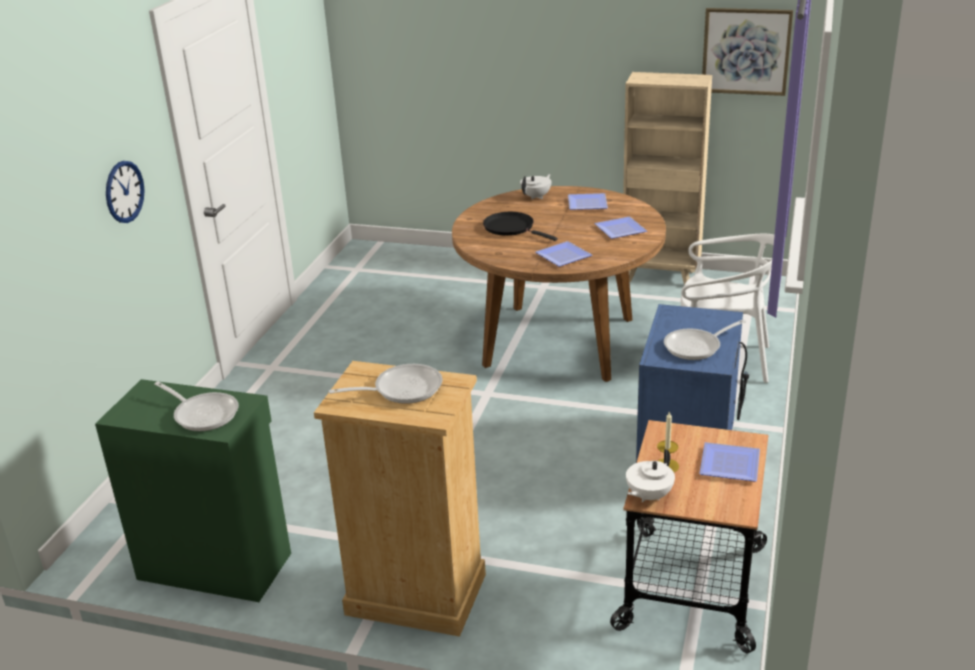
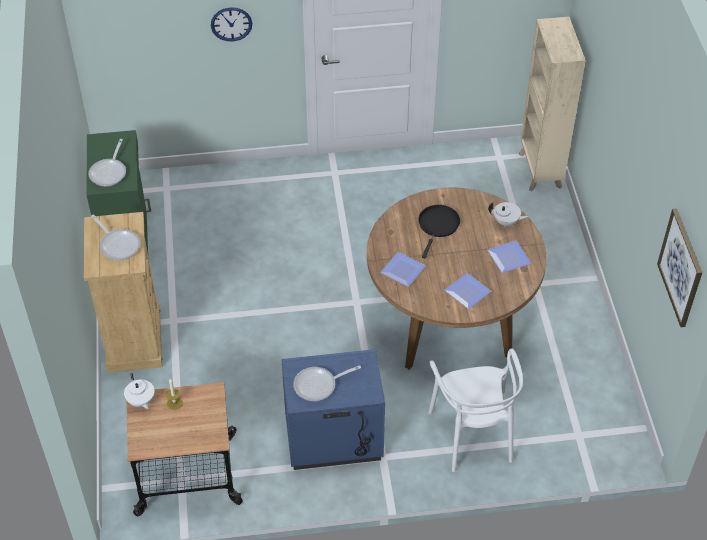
camera: 65 degrees right, 20 degrees up
(648, 496) = (141, 401): white teapot -> white teapot turned 135 degrees counterclockwise
(661, 277) = (599, 360): beige bookcase -> beige bookcase (540, 171)
(697, 347) = (319, 385): frying pan -> frying pan turned 60 degrees counterclockwise
(731, 466) = (185, 436): plate -> none

